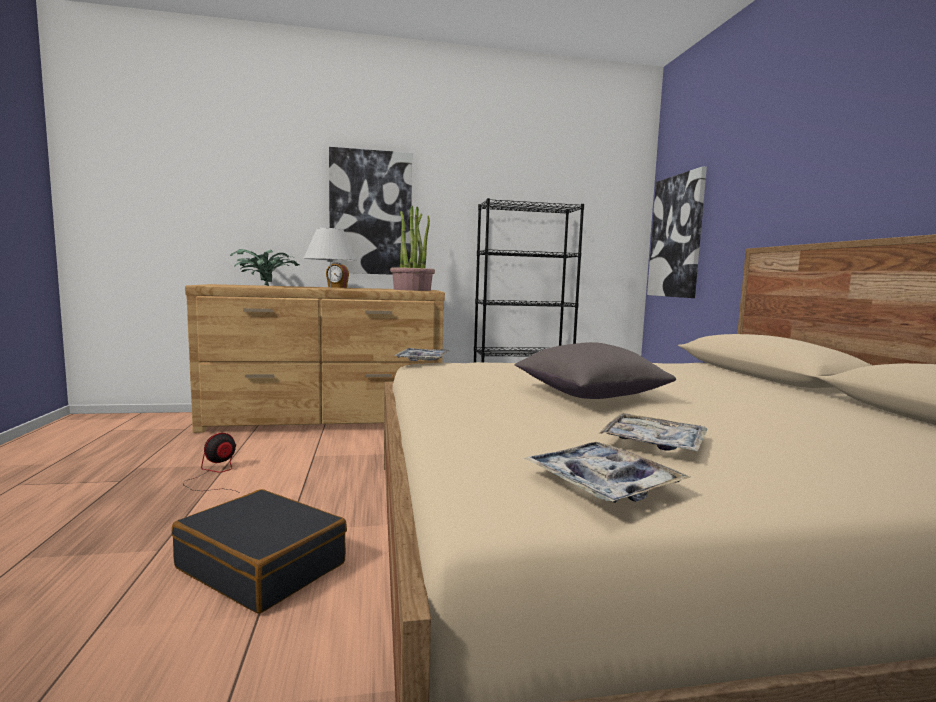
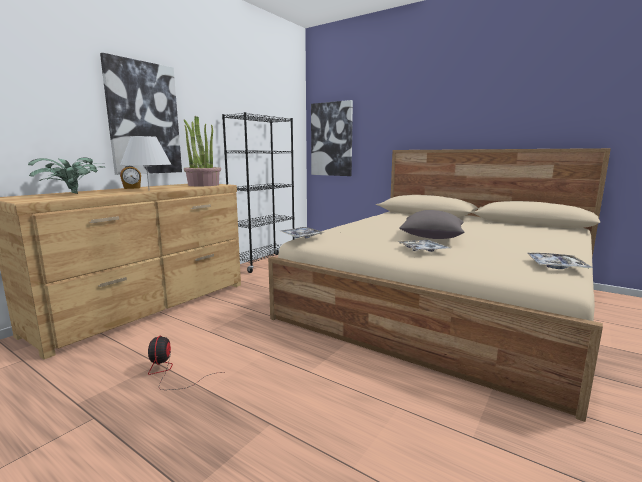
camera: 45 degrees left, 5 degrees up
(262, 565) = (344, 391): black suitcase -> none
(654, 443) = (514, 250): tray -> tray (422, 250)

